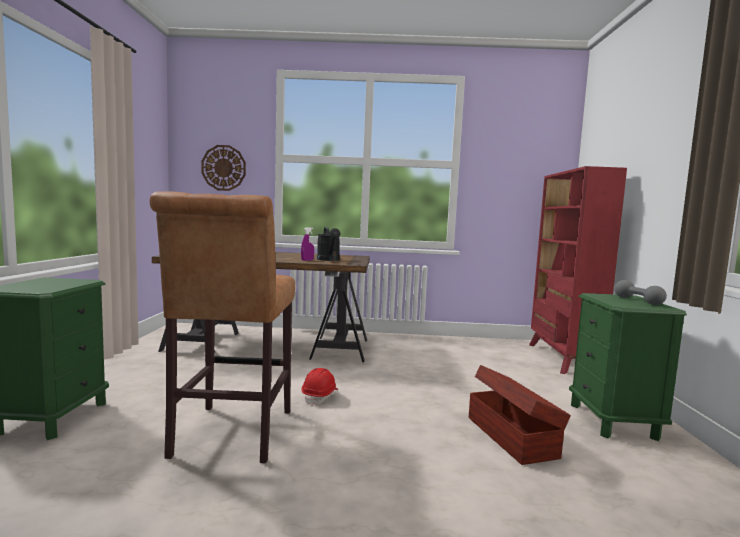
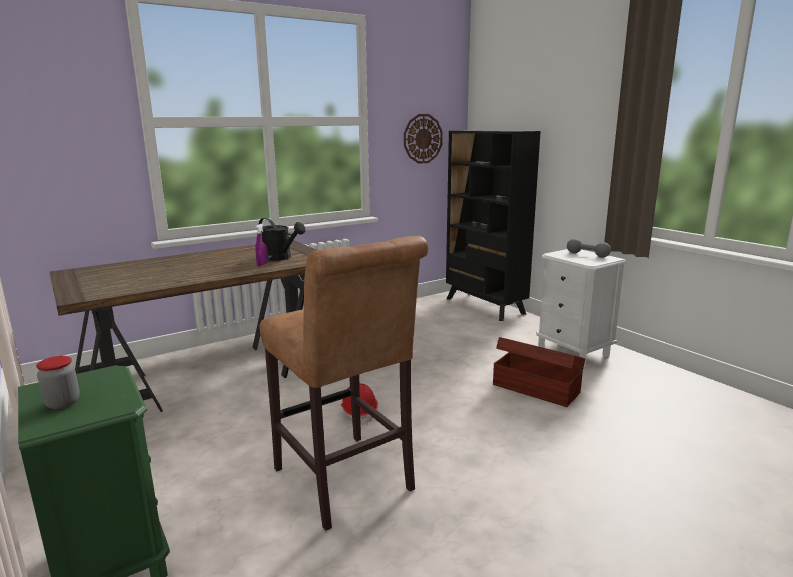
camera: 35 degrees left, 10 degrees up
(32, 284) = (62, 403): none -> jar
(223, 168) = (58, 142): wall clock -> wall clock (422, 138)
(562, 359) = (484, 306): red bookcase -> black bookcase
(613, 421) = (573, 351): green nightstand -> white nightstand

